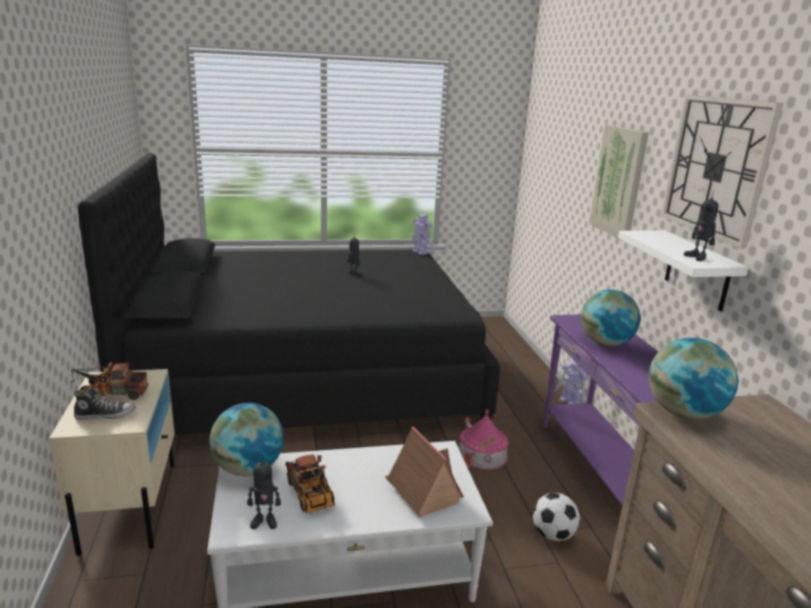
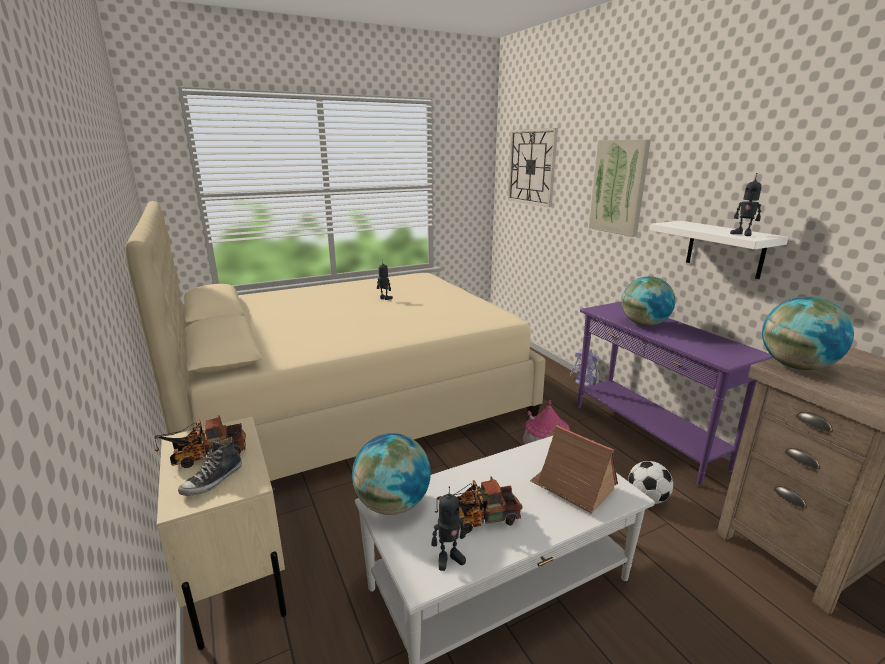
camera: 15 degrees left, 0 degrees up
(105, 415) = (213, 481): shoe -> shoe turned 150 degrees clockwise
(306, 376) = (351, 401): black bed -> beige bed
(311, 497) = (477, 519): toy truck -> toy truck turned 120 degrees clockwise
(420, 252) = (426, 274): toy robot -> none
(716, 167) = (739, 156): wall clock -> wall clock (531, 167)

